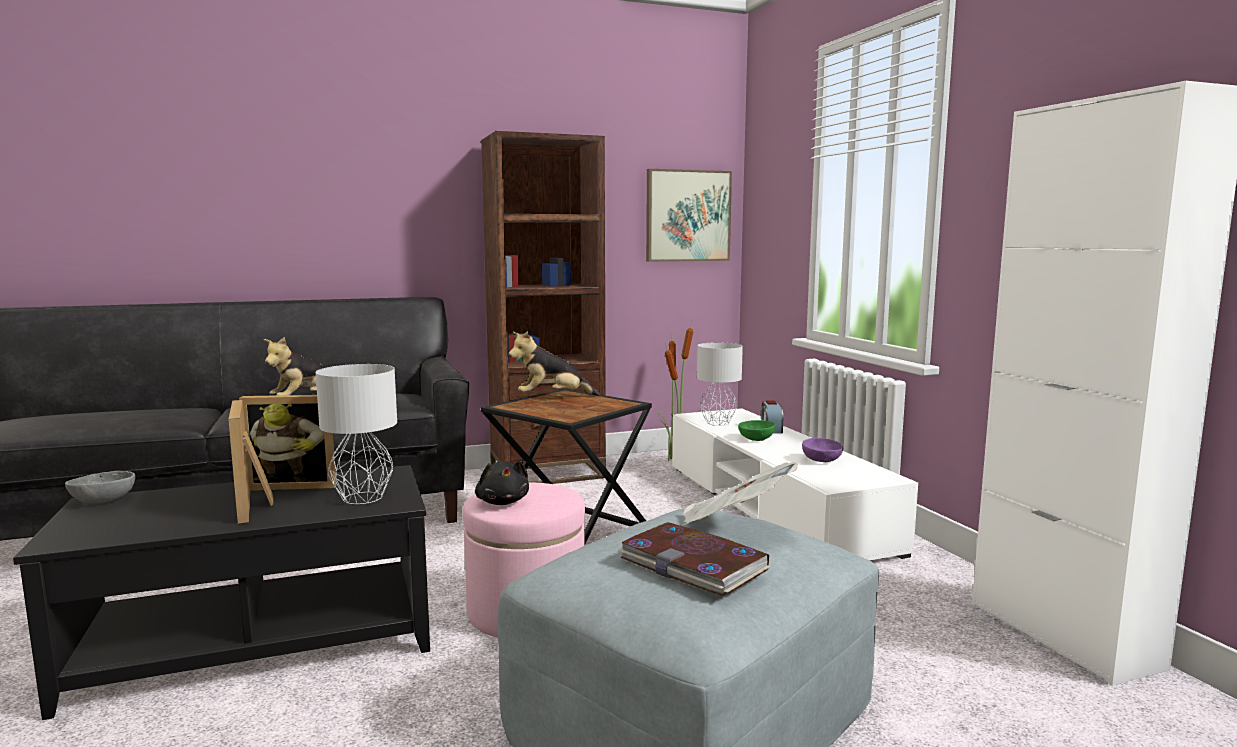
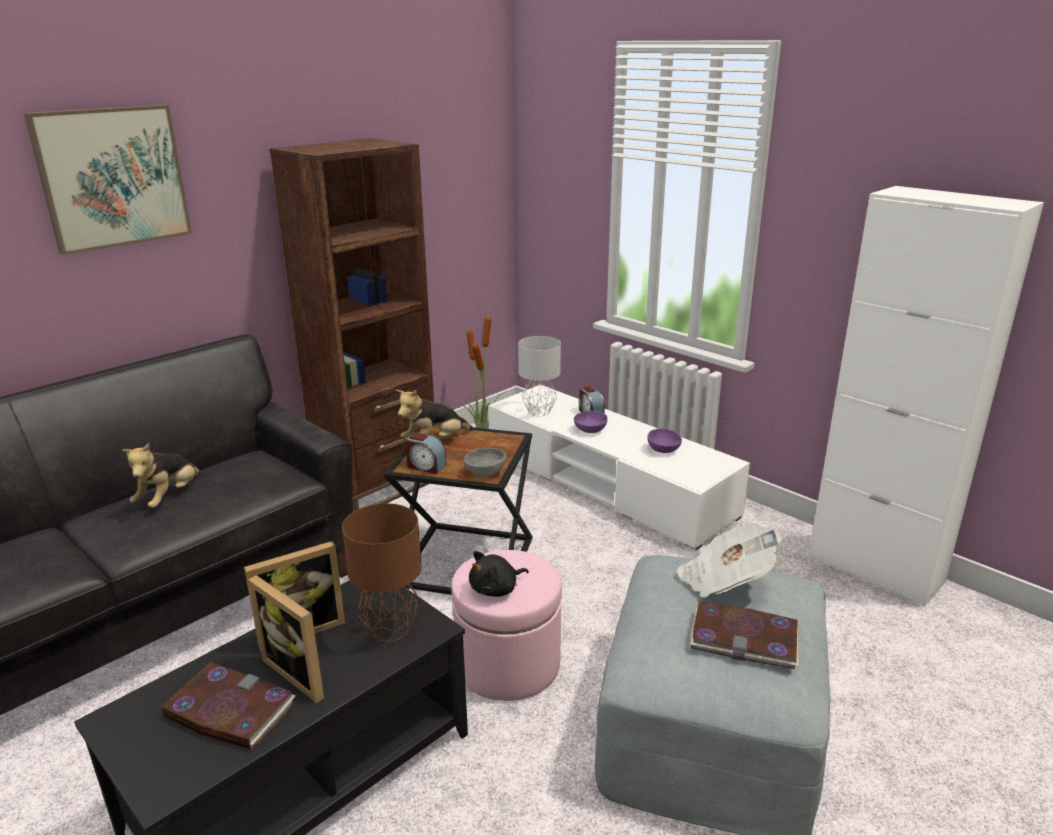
camera: 25 degrees left, 15 degrees up
(102, 500) = (120, 715): grey bowl -> grey bowl (484, 472)
(172, 513) = (229, 710): none -> book
(362, 498) = (391, 630): grey table lamp -> brown table lamp
(502, 502) = (496, 589): black plush toy -> black plush toy turned 105 degrees clockwise
(522, 407) = (425, 466): none -> alarm clock
(687, 216) = (469, 198): picture -> picture (112, 177)
(755, 439) = (590, 430): green bowl -> purple bowl

